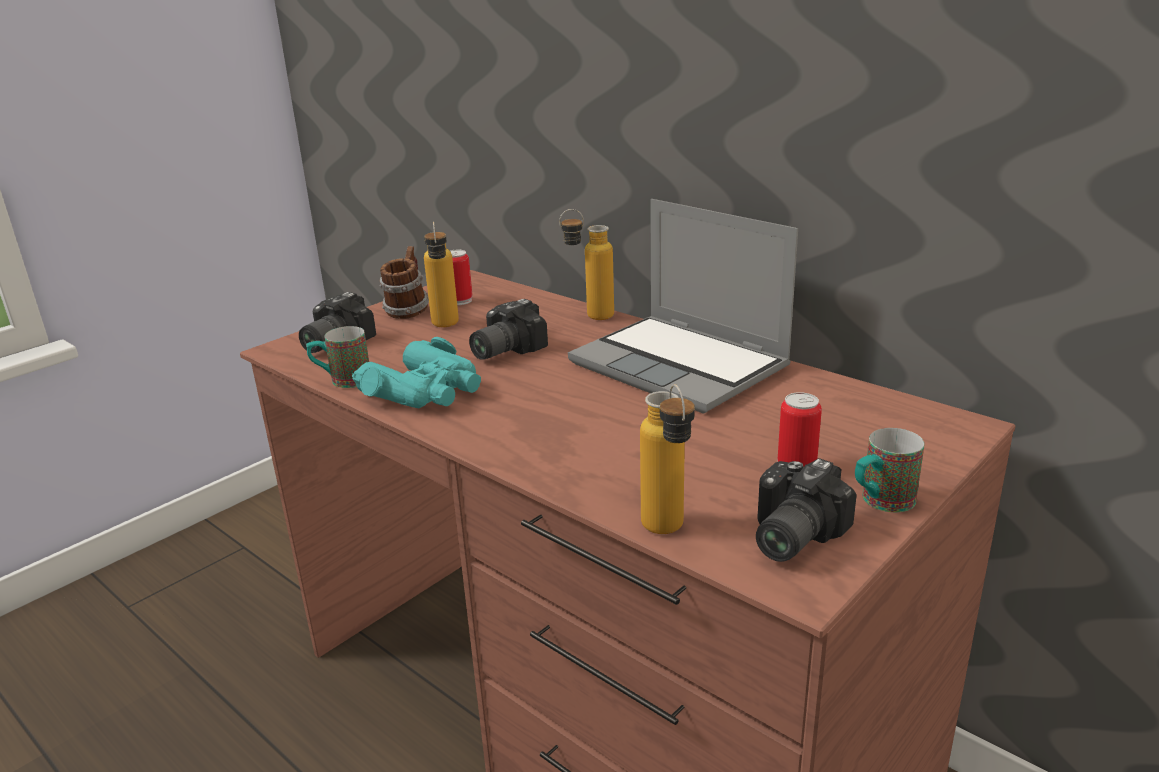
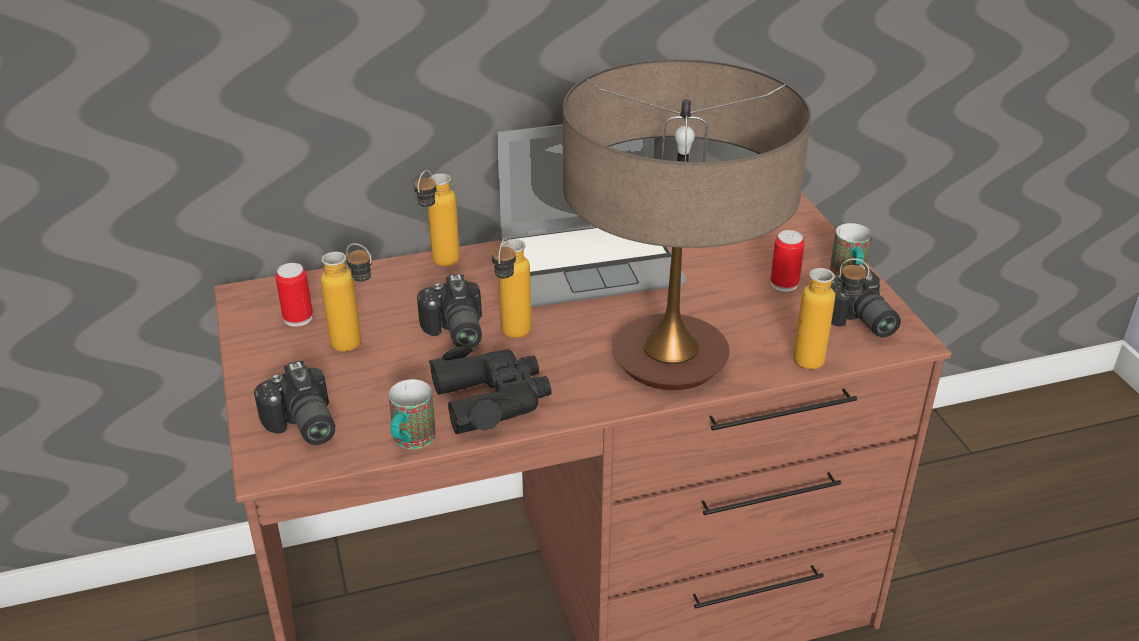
camera: 60 degrees left, 10 degrees up
(407, 310) = (278, 356): mug -> none
(426, 391) = (492, 399): turquoise binoculars -> black binoculars
(521, 371) = (512, 338): none -> bottle
(572, 446) = (669, 358): none -> table lamp

